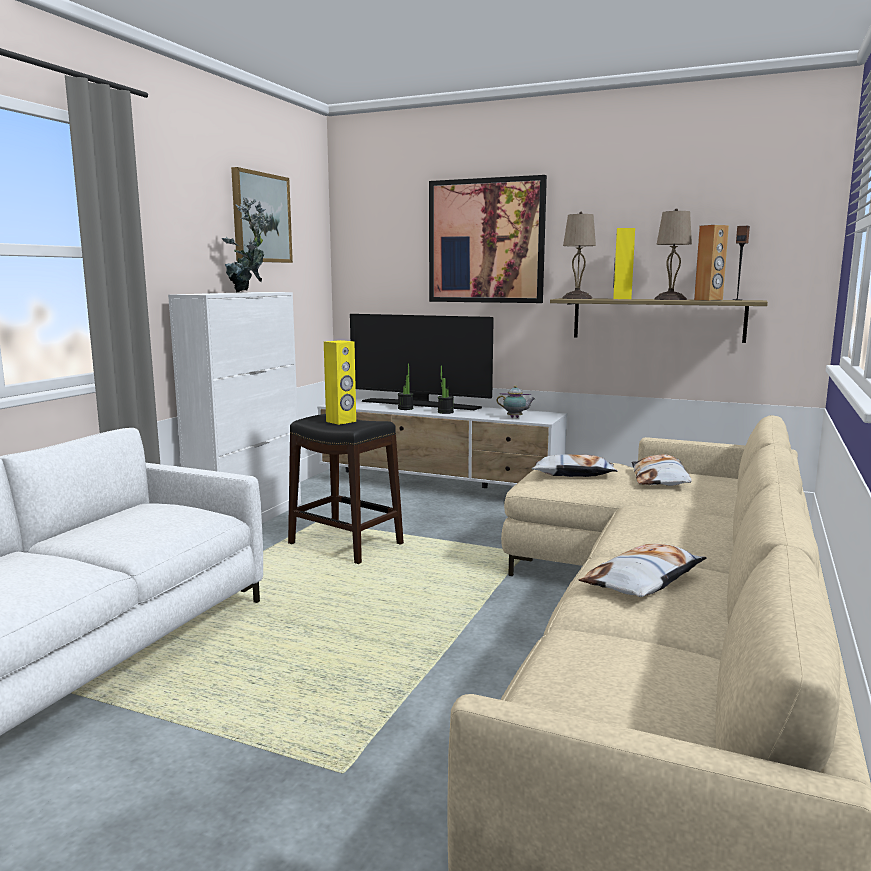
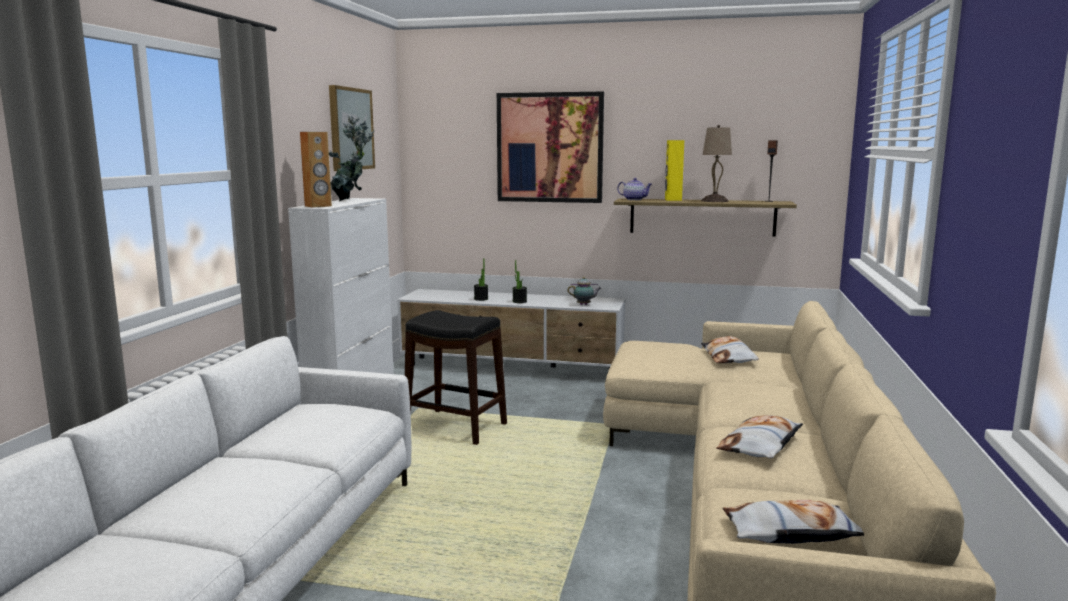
camera: 10 degrees left, 0 degrees up
(341, 421) = (453, 319): yellow speaker -> none
(421, 405) = (492, 295): television -> none
(573, 474) = (657, 356): pillow -> pillow (791, 533)
(577, 298) = (634, 199): beige table lamp -> teapot
(708, 300) = (747, 202): brown speaker -> brown speaker (318, 206)

